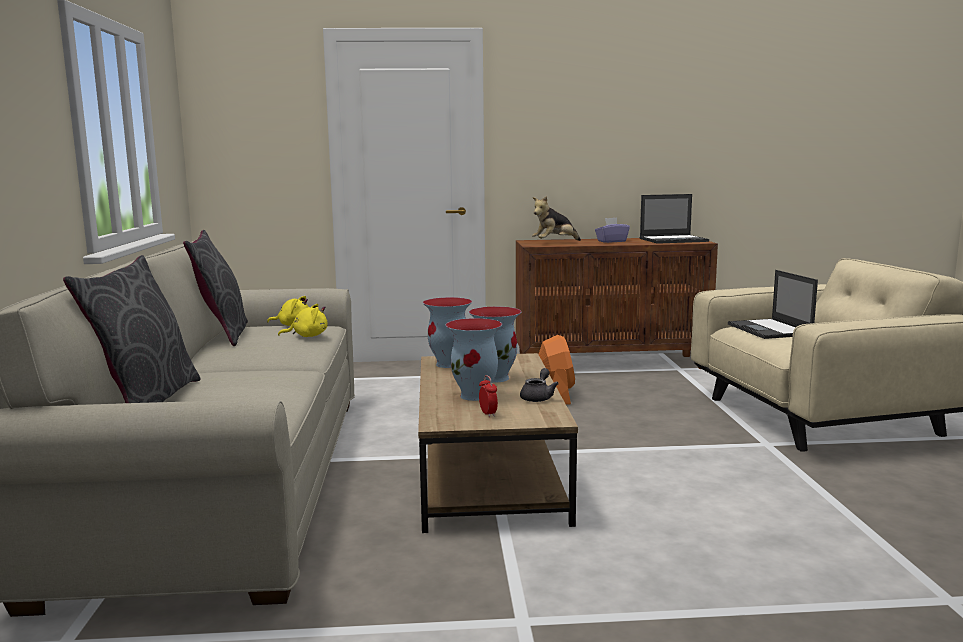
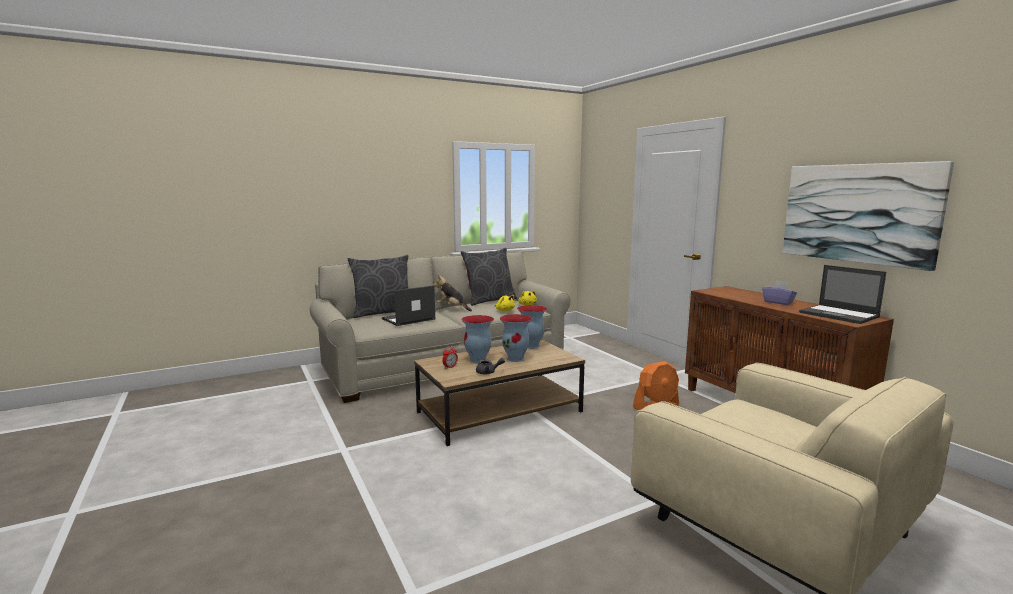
camera: 65 degrees right, 0 degrees up
(554, 243) = (731, 293): plush toy -> plush toy (452, 308)
(650, 142) = (858, 213): none -> picture
(770, 330) = (748, 414): laptop -> laptop (408, 319)

